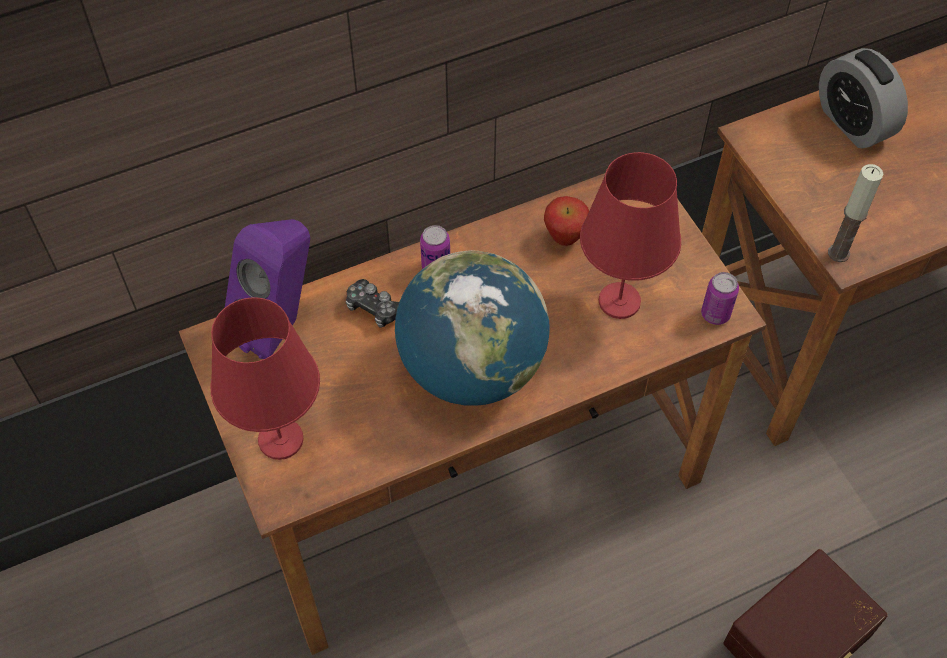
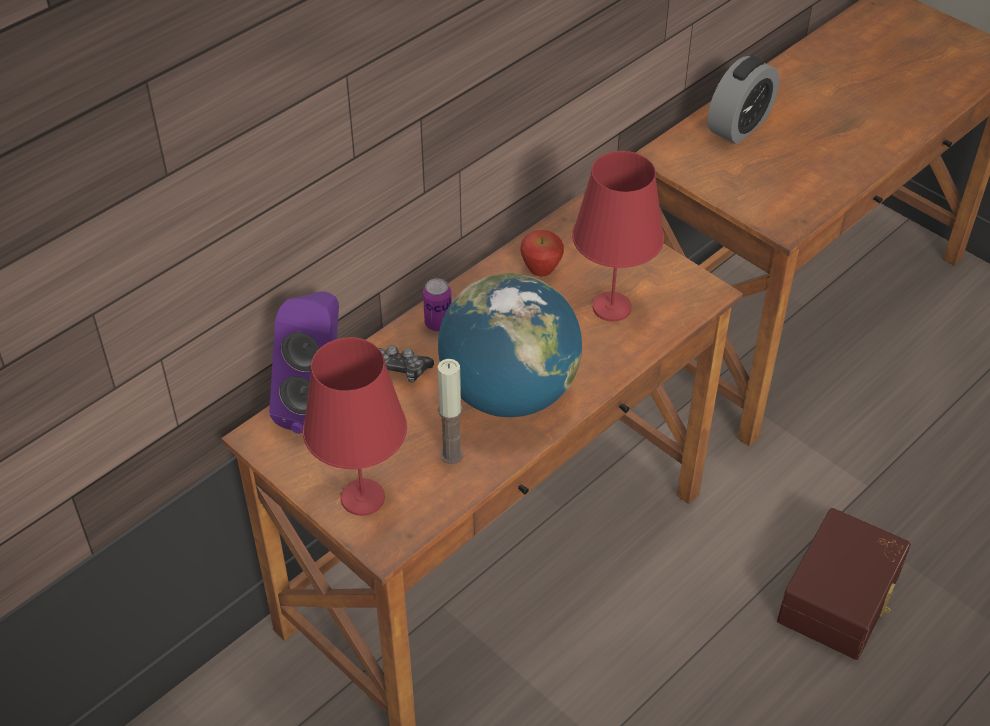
camera: 20 degrees left, 10 degrees down
(715, 314) = (697, 296): can -> none
(838, 253) = (775, 224): candle -> candle (451, 455)
(853, 123) = (739, 126): alarm clock -> alarm clock turned 90 degrees counterclockwise

